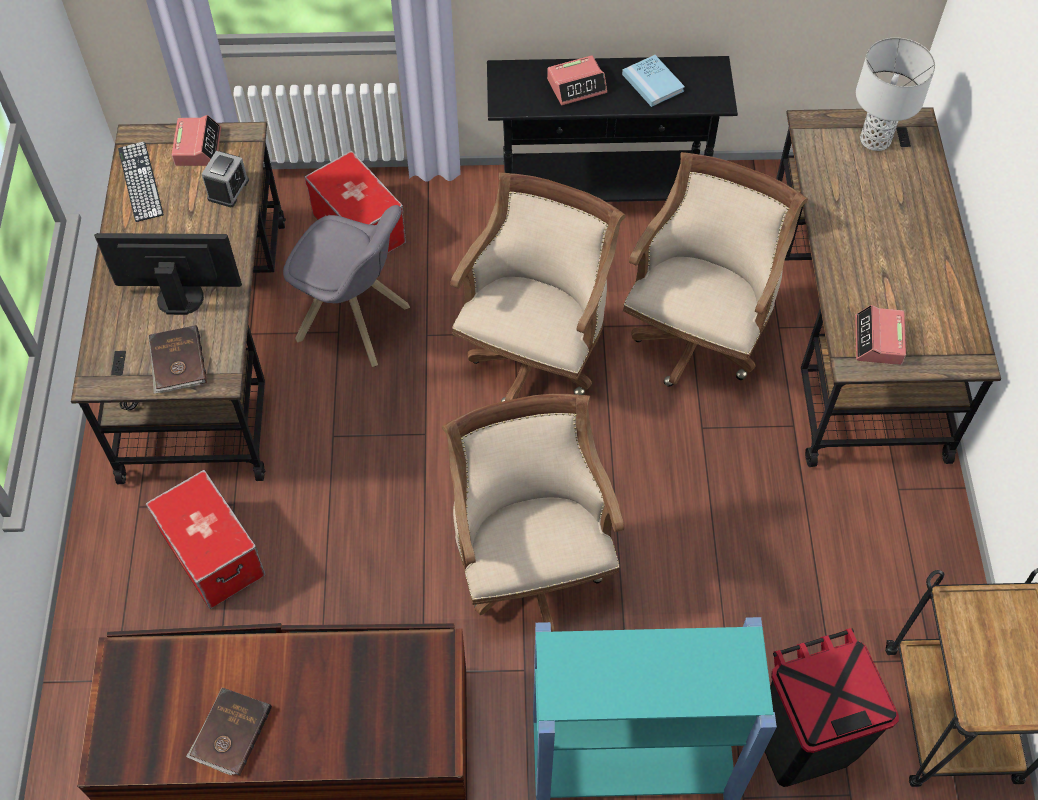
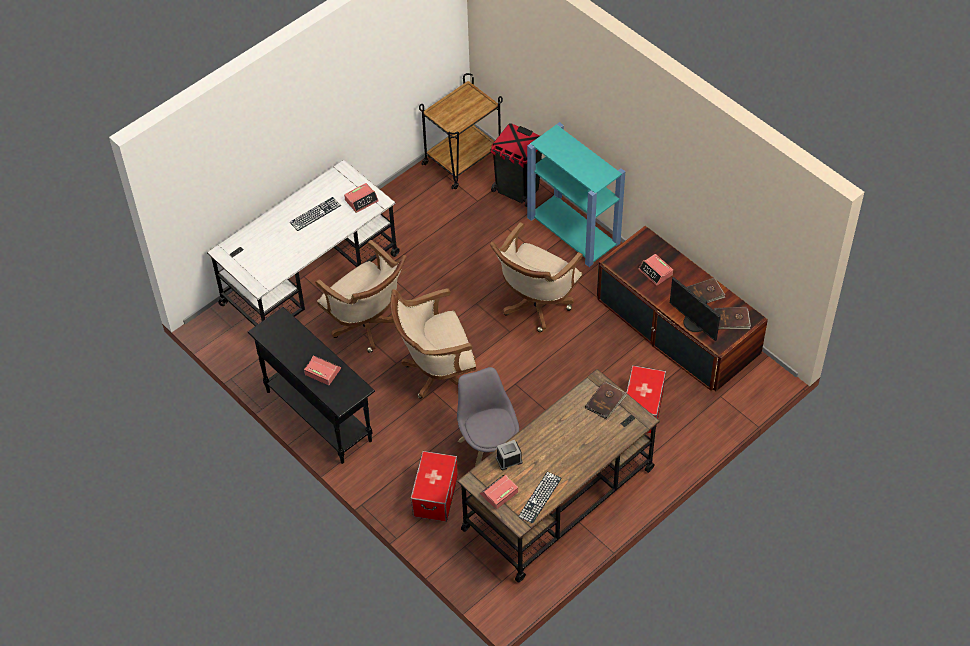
camera: 130 degrees left, 5 degrees down
(139, 725) = (731, 319): none -> brown book
(180, 296) = (577, 428): monitor -> monitor (694, 323)
(350, 696) = (655, 272): none -> alarm clock
(652, 83) = (293, 346): blue book -> none
(698, 337) = (368, 327): office chair -> office chair turned 120 degrees counterclockwise
(853, 329) = (310, 279): brown desk -> white desk
(876, 140) = (247, 259): white table lamp -> none
(901, 266) = (315, 214): none -> keyboard

